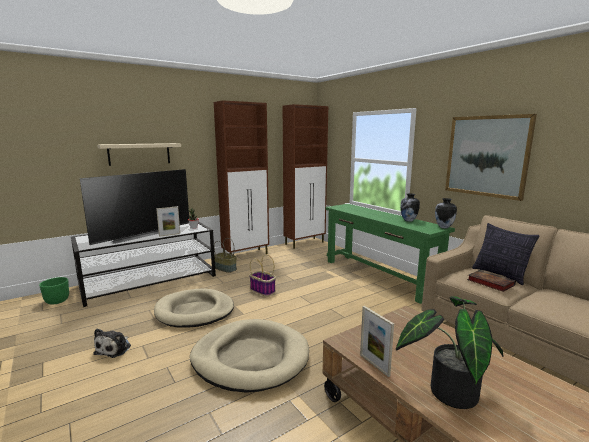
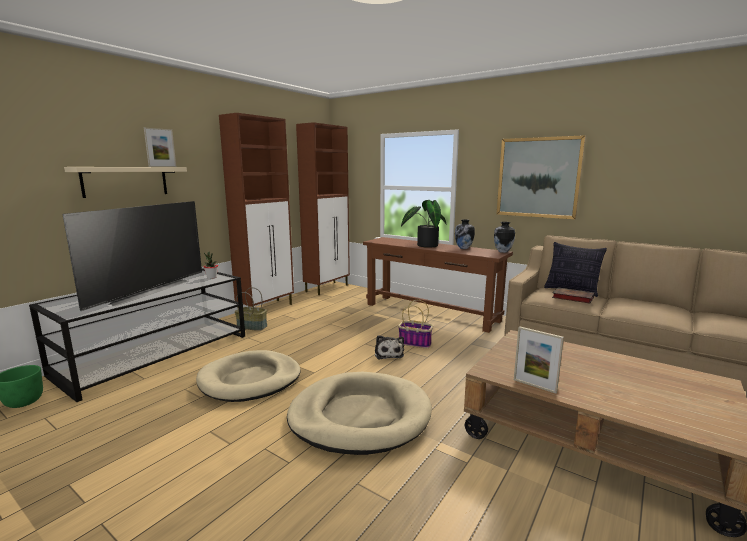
camera: 20 degrees left, 0 degrees up
(114, 349) = (172, 443): plush toy -> plush toy (388, 353)
(169, 235) = (187, 288): picture frame -> picture frame (162, 166)
(263, 290) = (318, 344): basket -> basket (415, 343)
(378, 276) = (430, 312): green console table -> brown console table
(447, 390) = (613, 394): potted plant -> potted plant (425, 245)

